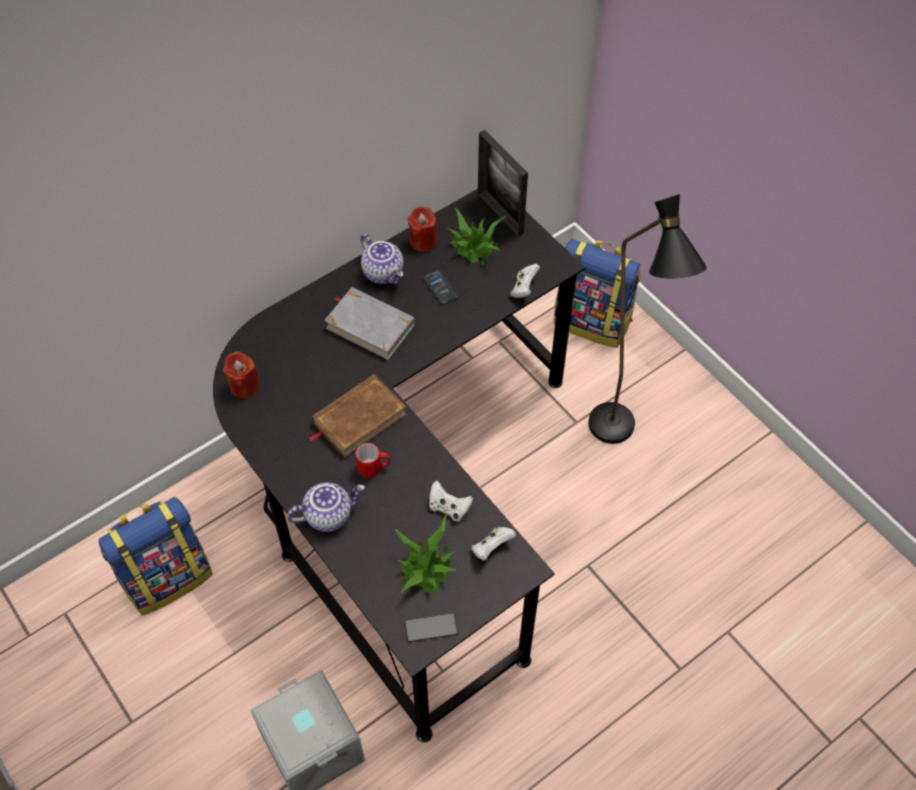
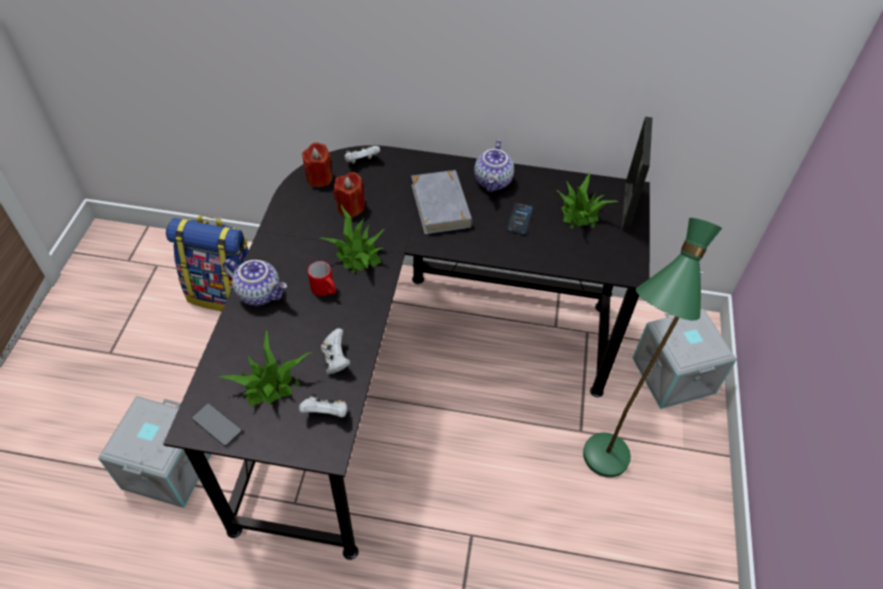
camera: 45 degrees right, 5 degrees down
(359, 418) = (357, 253): brown book -> potted plant
(423, 240) = (546, 182): red candle -> red candle (350, 207)
(523, 289) = (580, 266): white game controller -> white game controller (361, 161)
(593, 321) = (675, 375): backpack -> grey storage box
(618, 438) = (599, 470): black floor lamp -> green floor lamp

